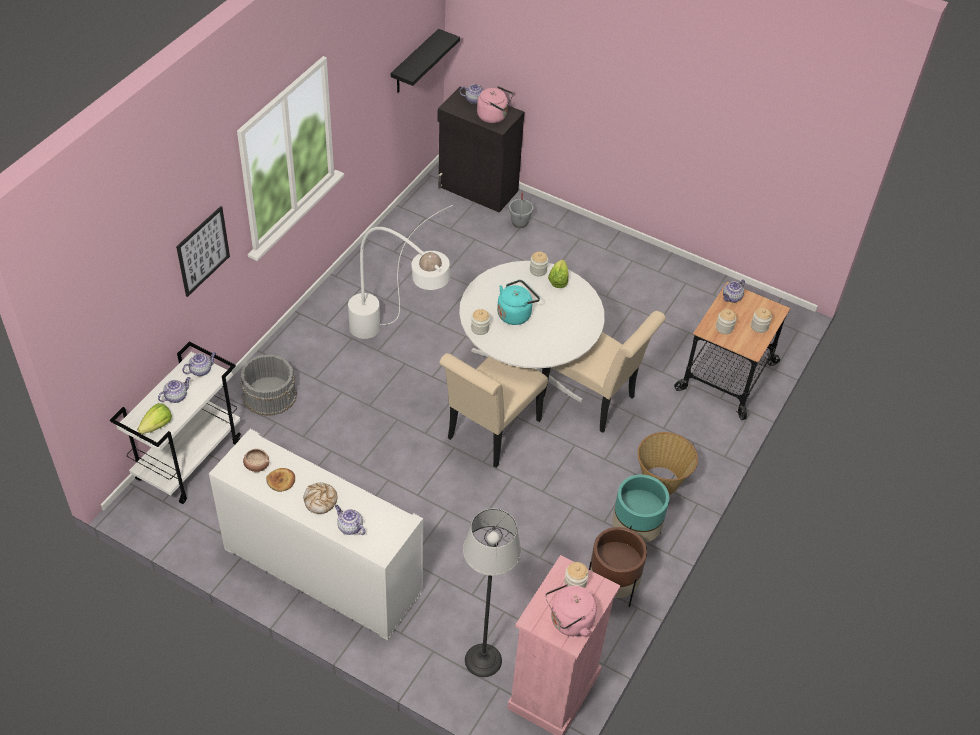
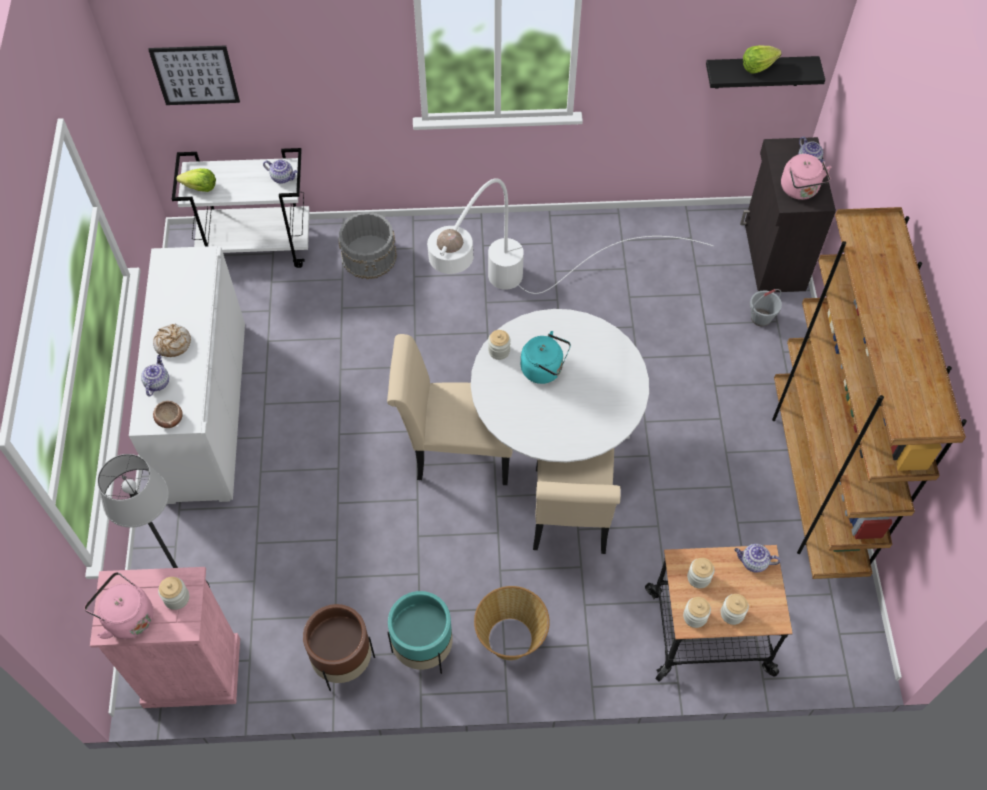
camera: 60 degrees right, 10 degrees up
(176, 396) = (241, 180): teapot -> none
(203, 251) = (337, 76): picture -> picture (195, 75)
(256, 465) = (182, 275): bowl -> bowl (169, 418)
(281, 481) = (176, 303): bread -> none
(538, 270) = (623, 355): jar -> jar (695, 616)
(558, 280) = (624, 381): lettuce -> lettuce (758, 66)
(661, 269) = (815, 483): none -> brown bookcase

